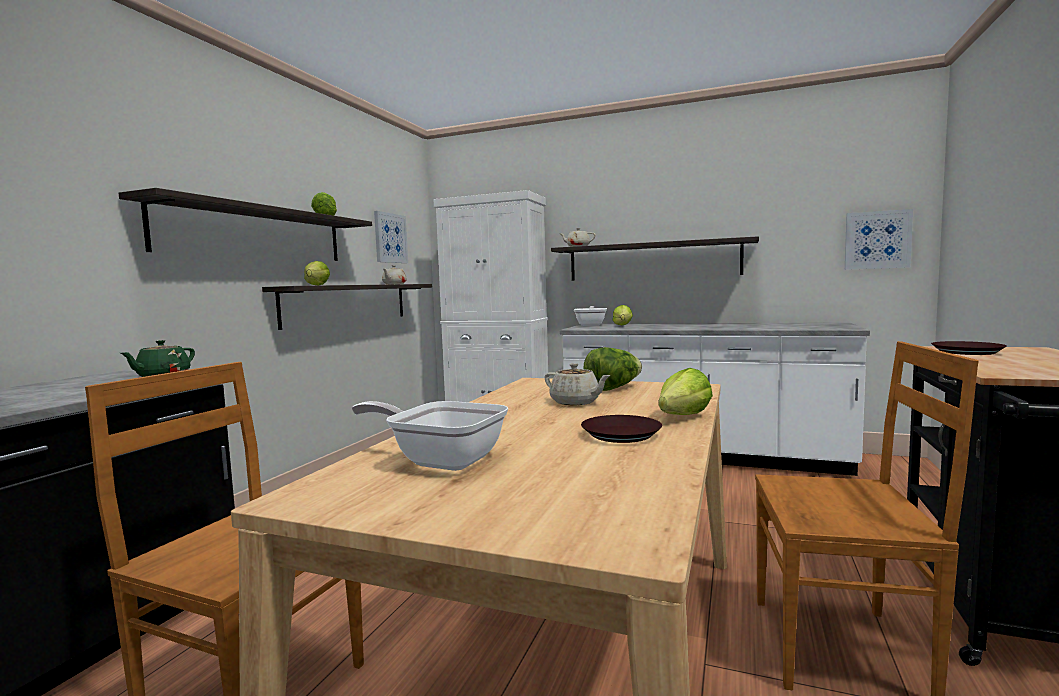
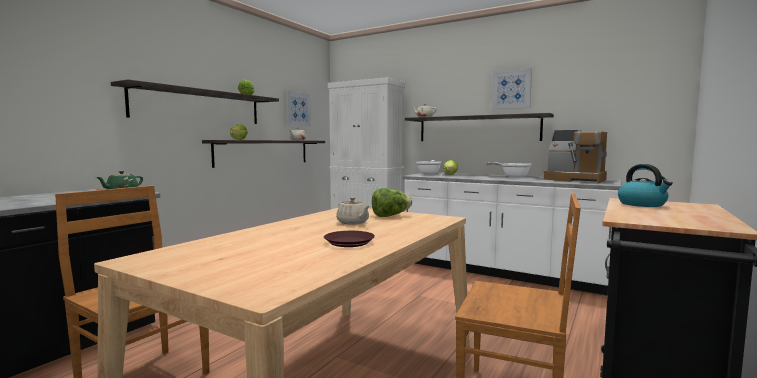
camera: 10 degrees right, 0 degrees up
(440, 460) = (227, 248): frying pan -> frying pan (512, 176)
(677, 419) = (399, 236): lettuce -> none
(796, 325) = (575, 180): none -> coffee machine
(877, 240) = (645, 117): picture -> picture (511, 89)
(966, 352) = (642, 204): brown plate -> kettle

